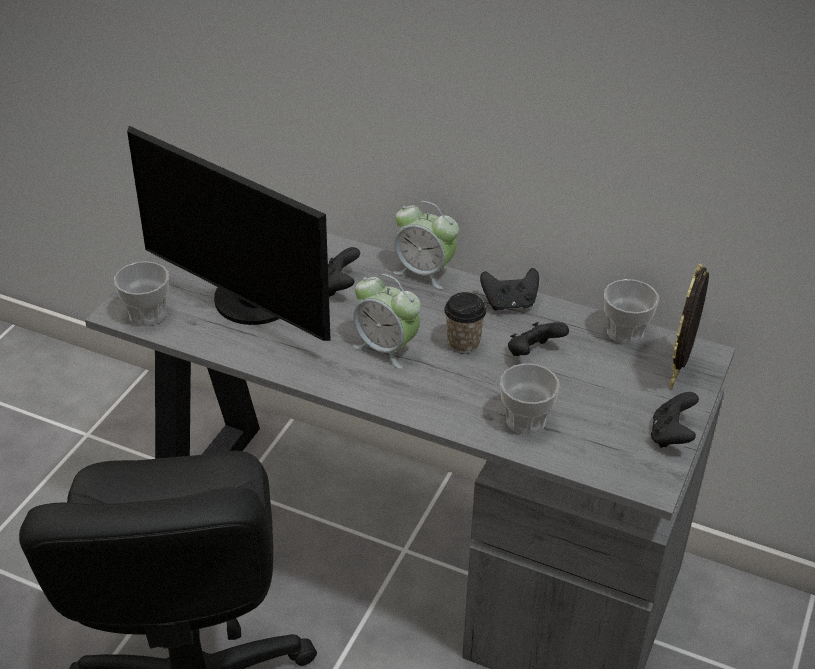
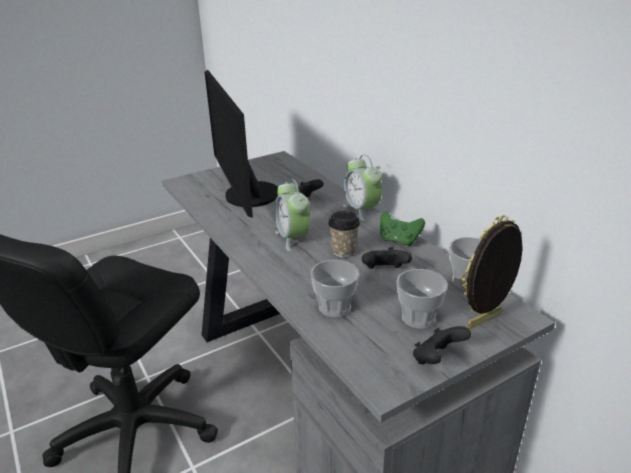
camera: 35 degrees right, 10 degrees down
(147, 314) = (191, 186): cup -> cup (418, 318)
(509, 304) = (399, 240): black game controller -> green game controller

